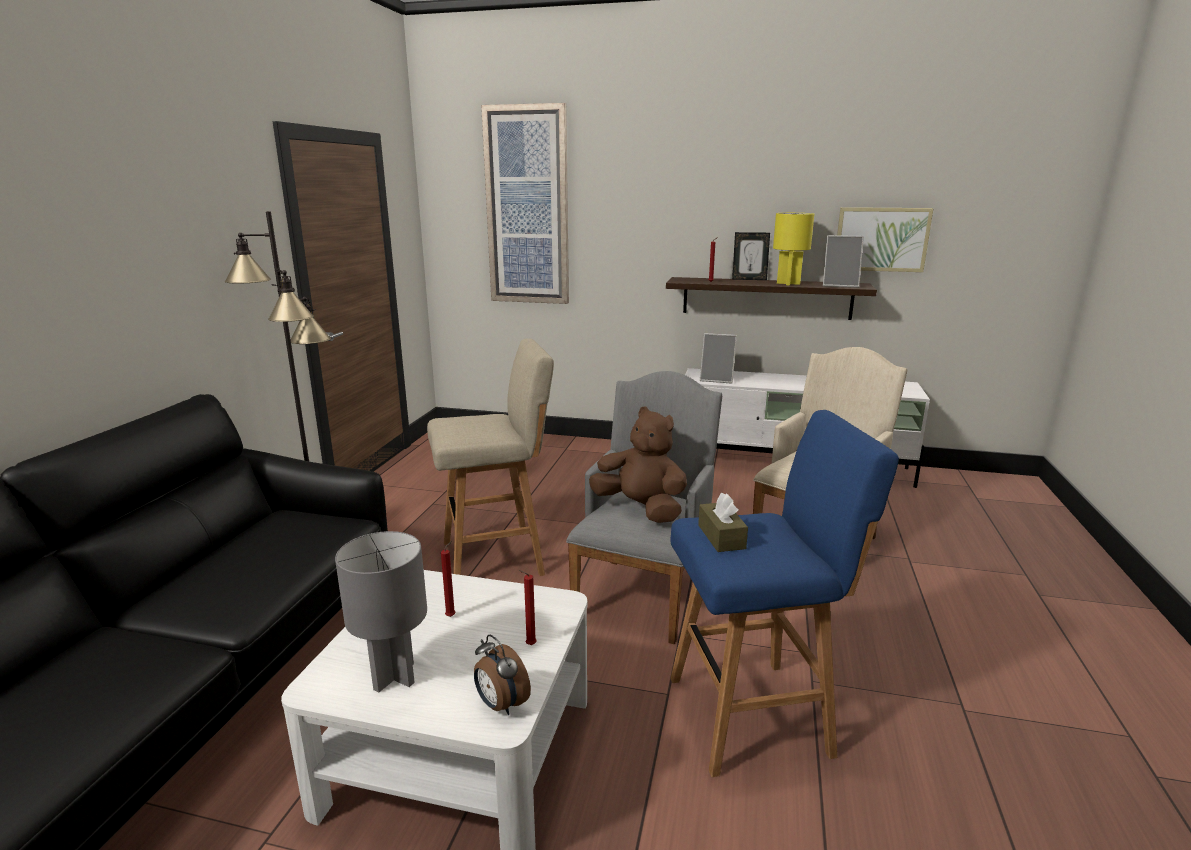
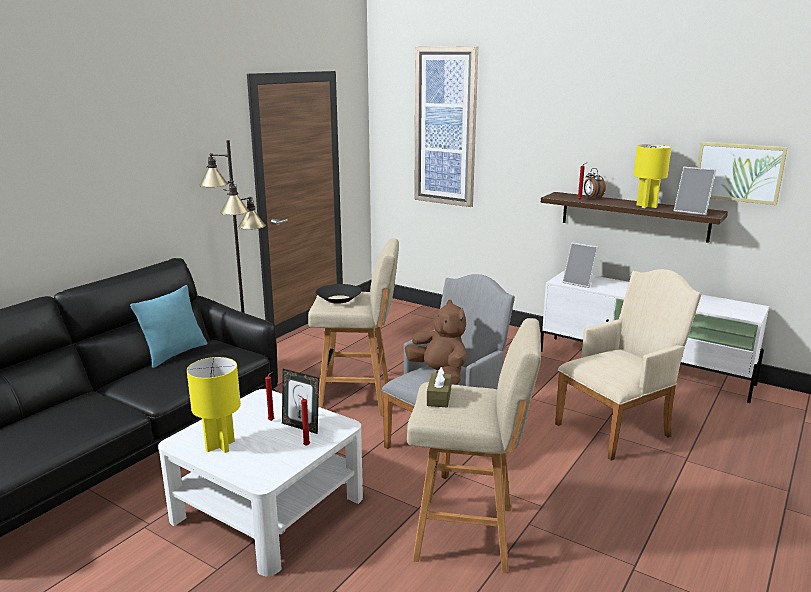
camera: 20 degrees right, 0 degrees up
(230, 540) = (175, 354): none -> turquoise pillow
(395, 676) = (221, 446): grey table lamp -> yellow table lamp
(467, 427) = (338, 299): none -> black bowl
(500, 705) = (267, 472): alarm clock -> alarm clock (592, 198)
(749, 279) = (618, 199): picture frame -> picture frame (301, 427)
(754, 714) = (469, 534): blue stool -> beige stool

